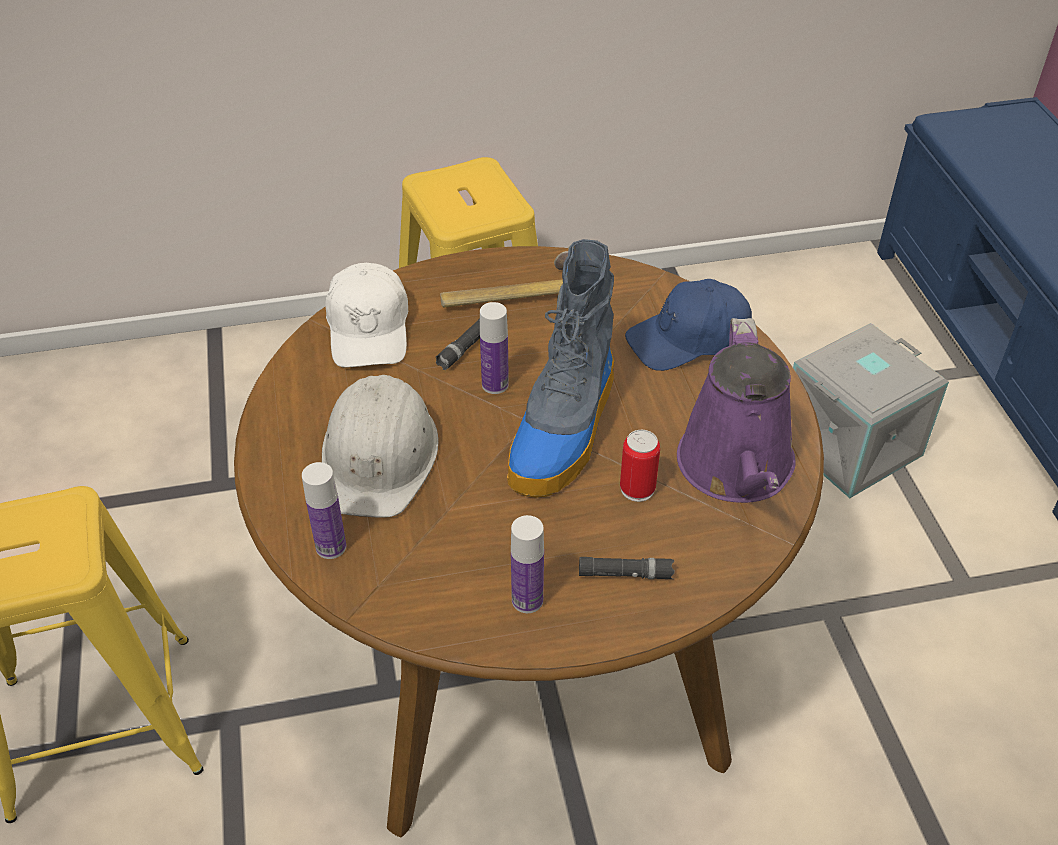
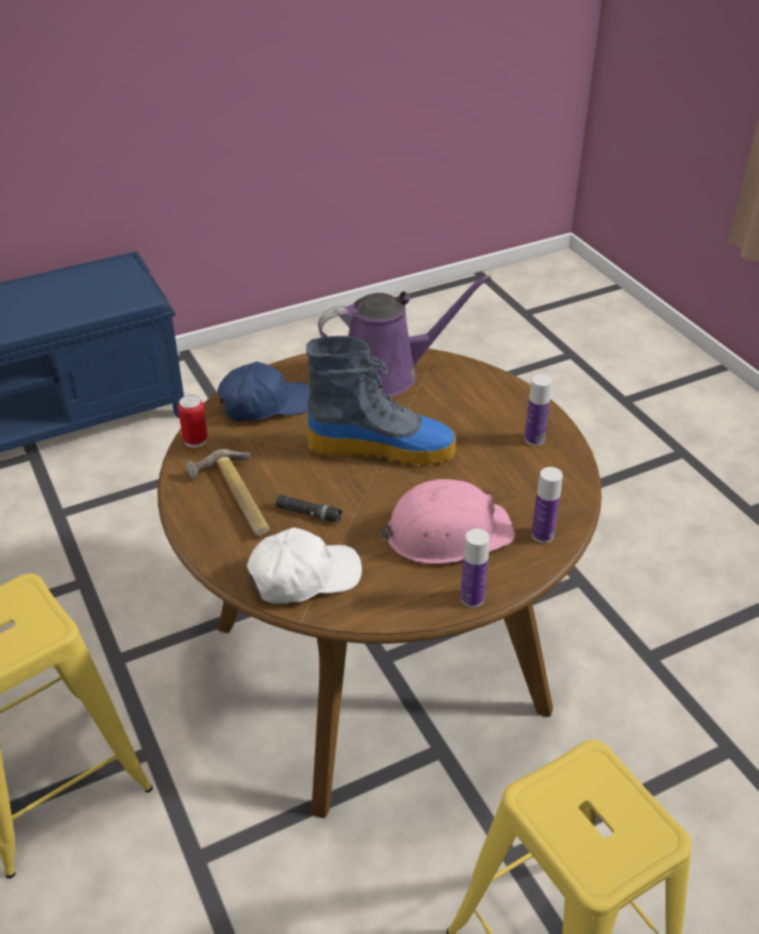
camera: 105 degrees left, 5 degrees down
(380, 455) = (446, 532): white hard hat -> pink hard hat
(495, 384) = (347, 489): bottle -> bottle (472, 598)
(625, 573) = (493, 405): black flashlight -> none
(637, 489) = (422, 409): can -> can (195, 440)
(688, 339) = (265, 404): blue cap -> blue cap turned 75 degrees counterclockwise
(851, 447) = (126, 511): grey storage box -> none

